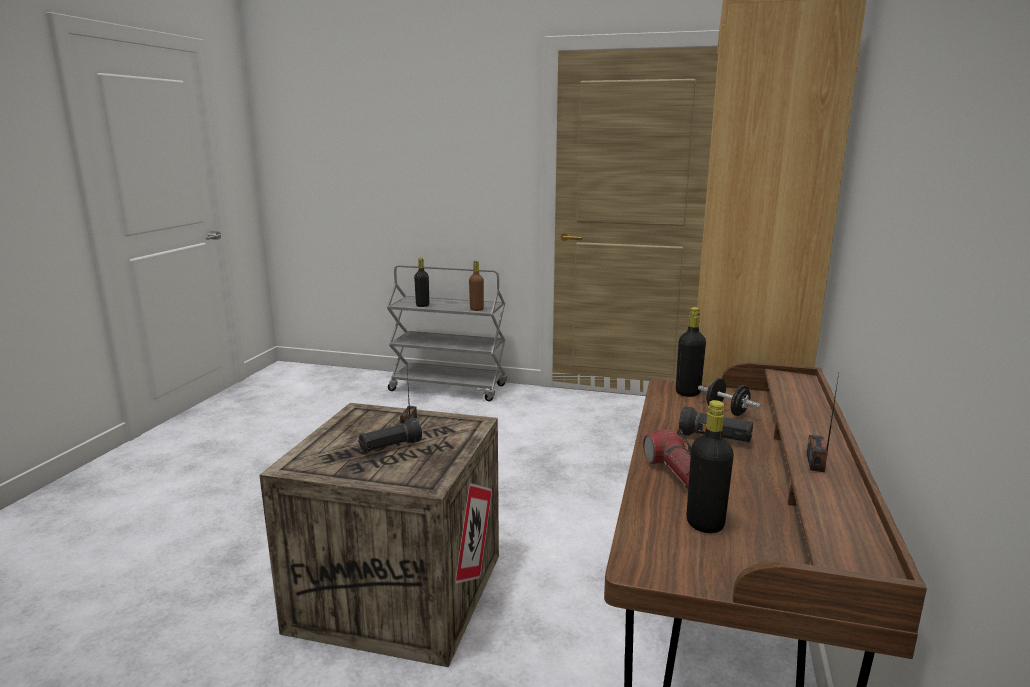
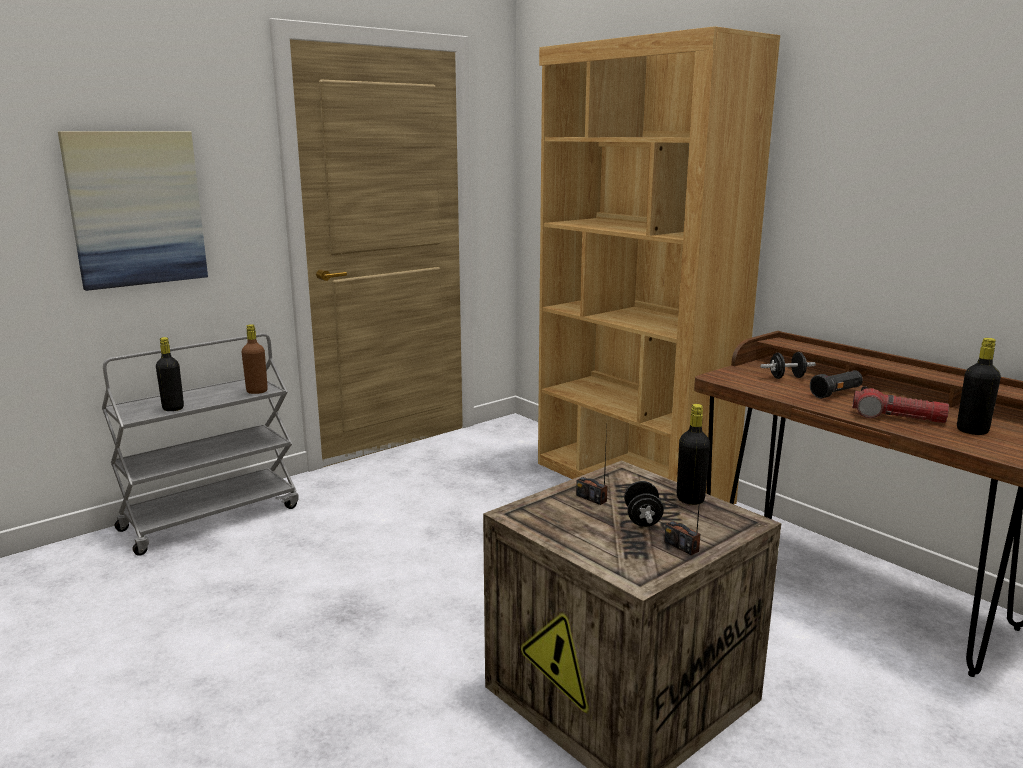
camera: 55 degrees left, 0 degrees up
(390, 447) = (642, 519): black flashlight -> black dumbbell
(441, 174) = (136, 209): none -> picture
(688, 393) = (738, 376): black bottle -> black bottle (690, 499)
(815, 462) = (940, 376): radio -> radio (681, 546)

